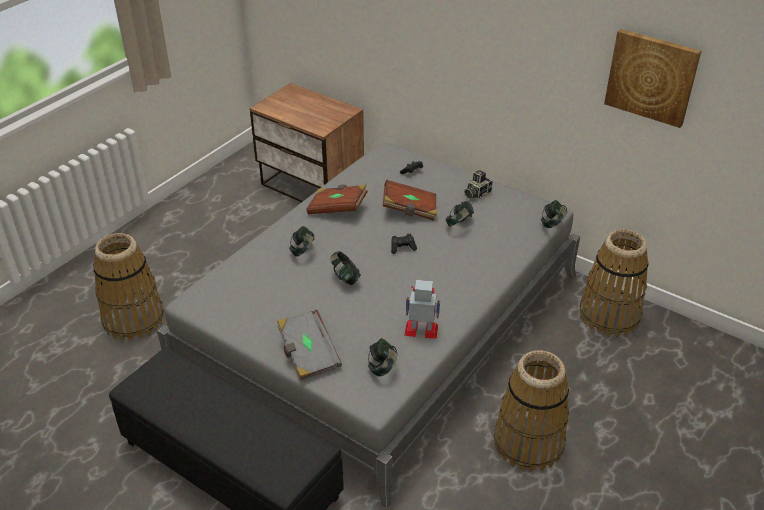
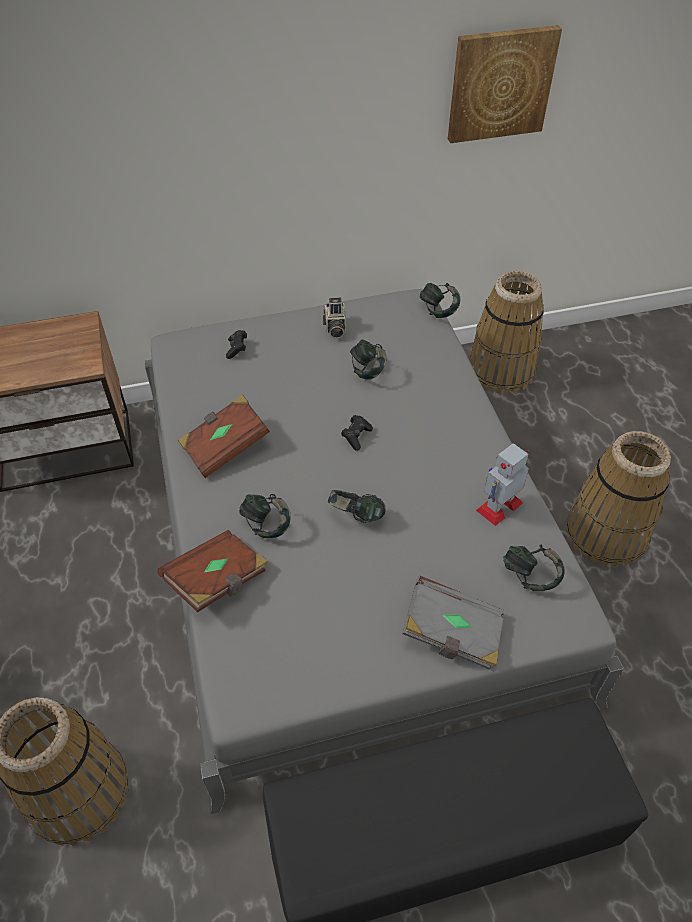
camera: 50 degrees left, 10 degrees up
(409, 210) = (300, 391): brown book -> brown book (217, 580)

